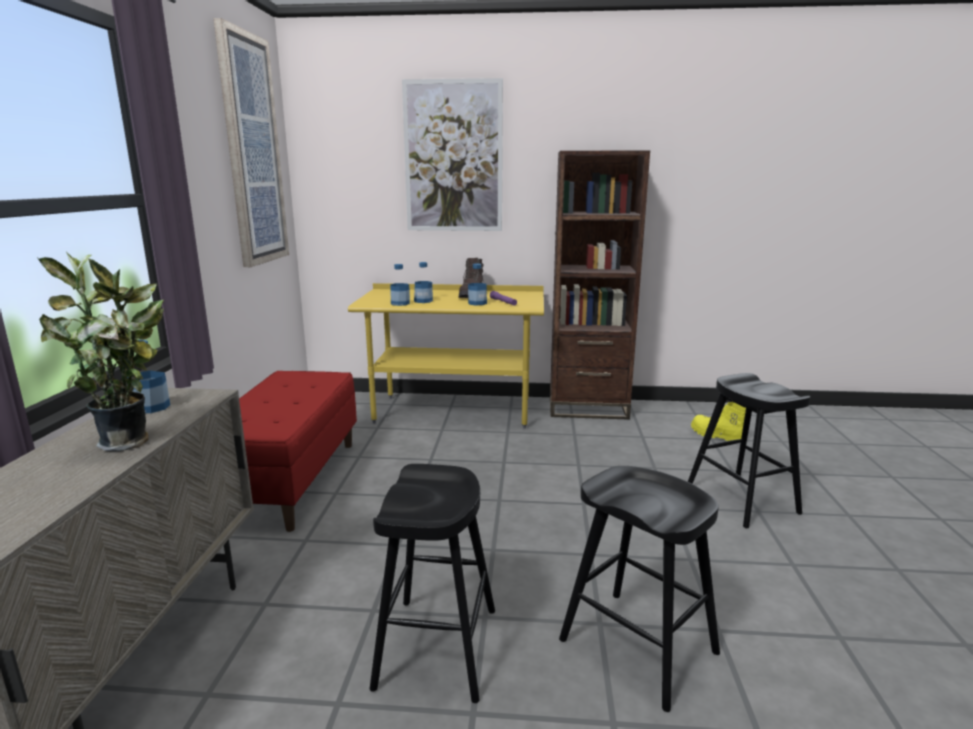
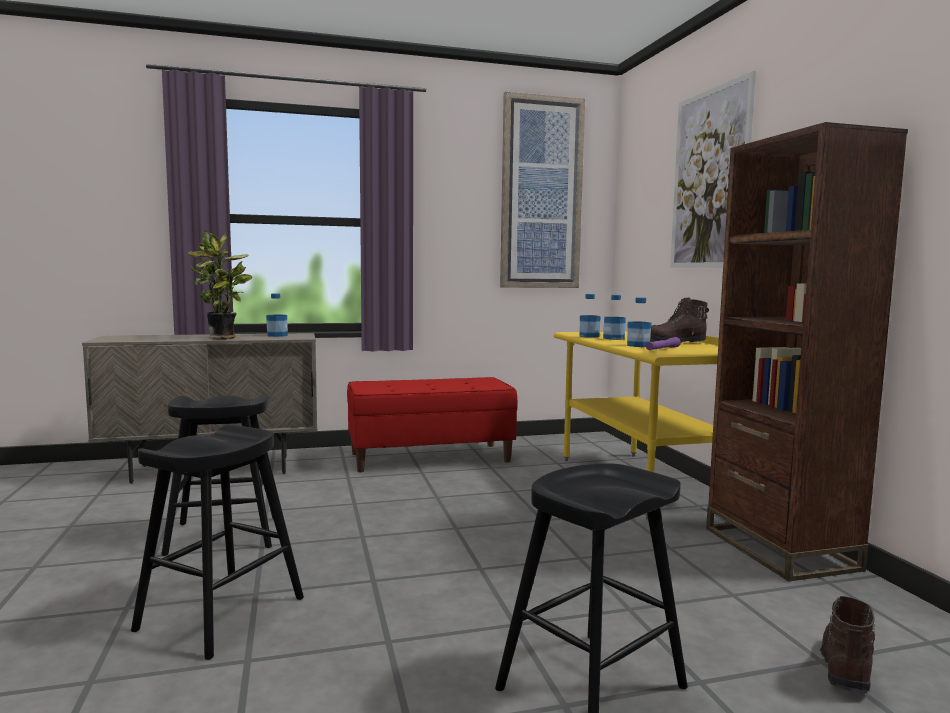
camera: 70 degrees right, 10 degrees down
(716, 436) = (845, 667): yellow boot -> brown boot

